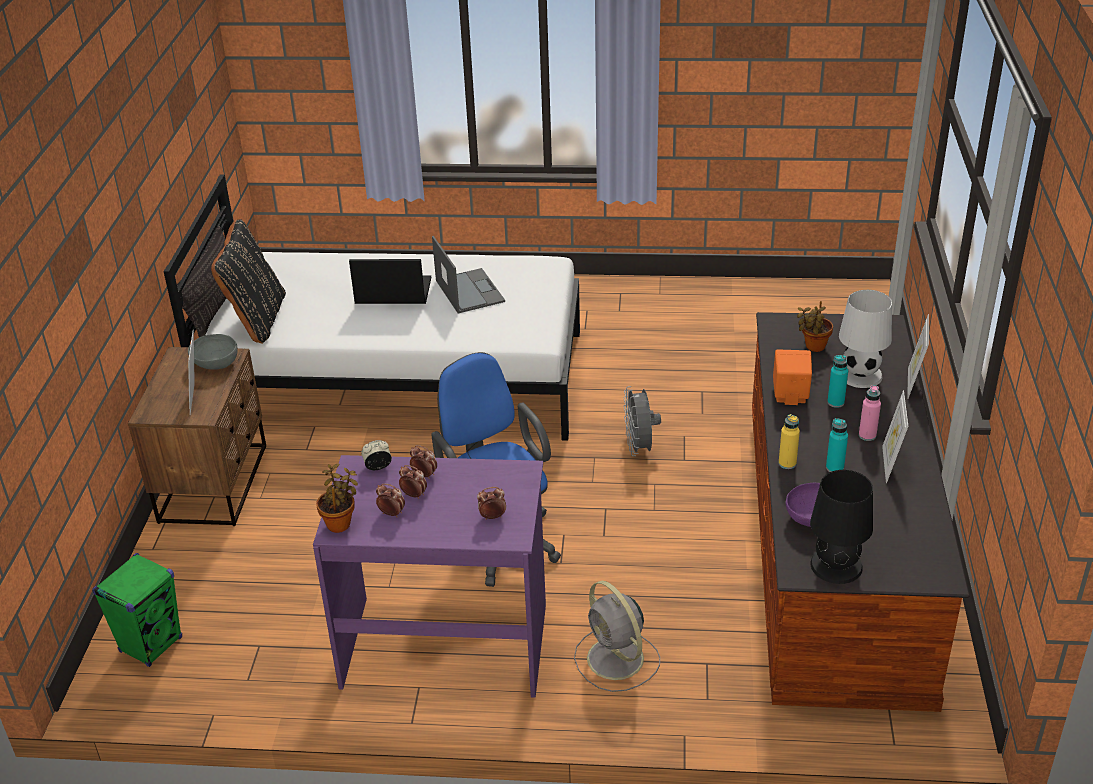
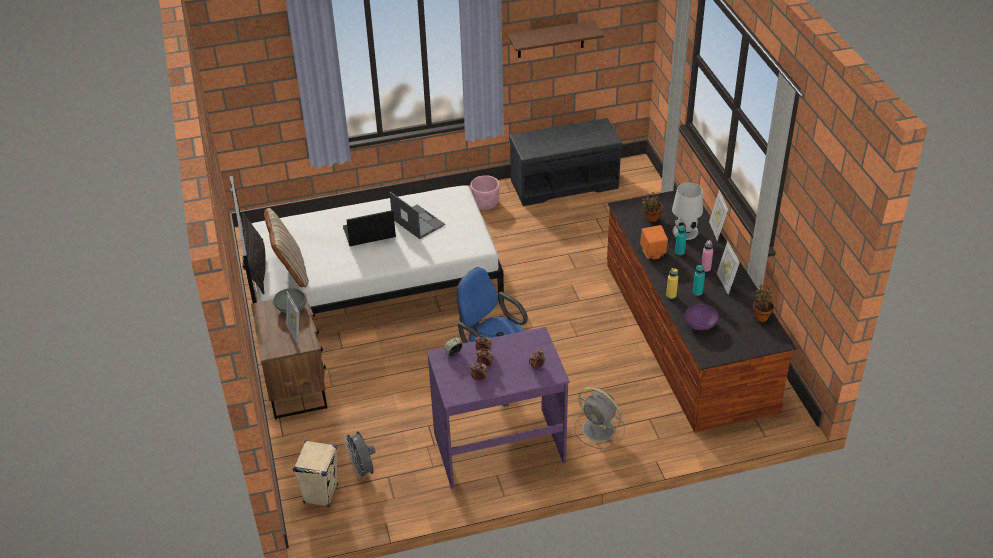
camera: 20 degrees left, 5 degrees up
(151, 644) = (321, 494): green speaker -> beige speaker
(256, 319) = (290, 271): black pillow -> beige pillow
(340, 523) = (453, 391): potted plant -> potted plant (761, 316)
(615, 302) = (485, 203): none -> pink planter
(639, 448) = (549, 299): grey fan -> grey fan (363, 470)
(743, 62) = (550, 39): none -> brown shelf
(745, 297) = (565, 183): none -> grey bench
(836, 566) = (724, 348): black table lamp -> none

